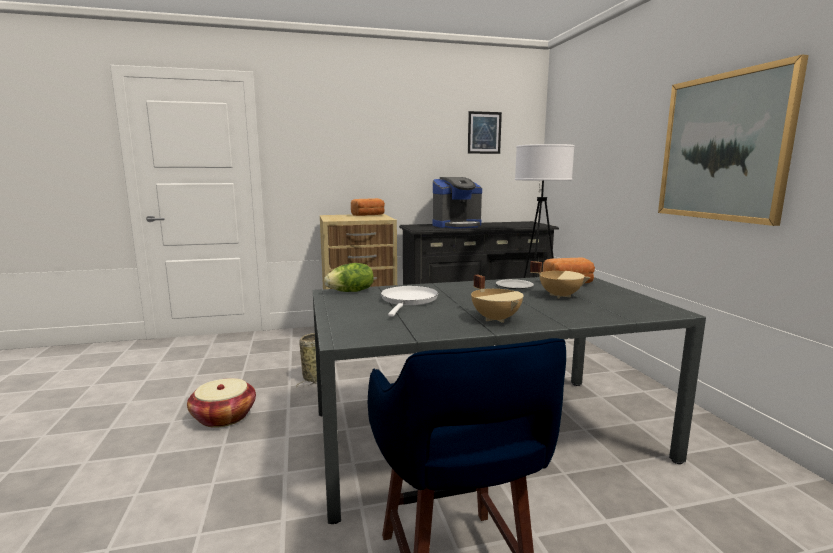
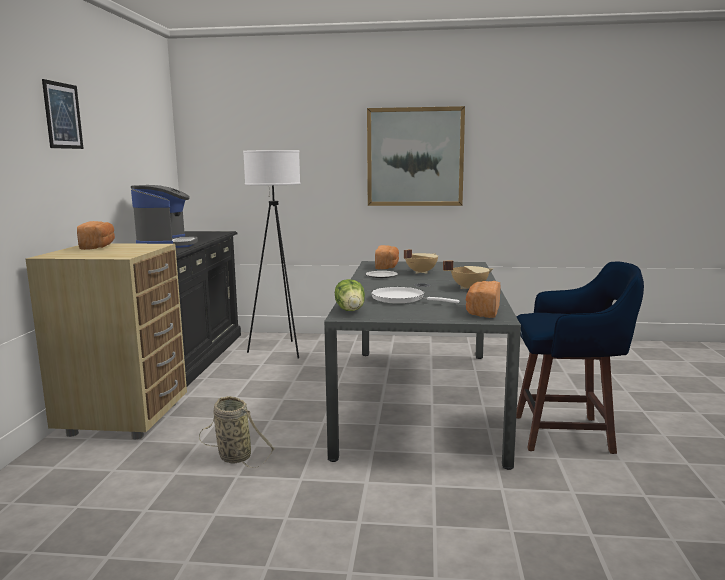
camera: 70 degrees left, 0 degrees up
(224, 417) = (288, 523): basket -> none
(372, 331) = (482, 312): none -> bread
(484, 132) = (142, 129): picture -> picture (63, 115)

